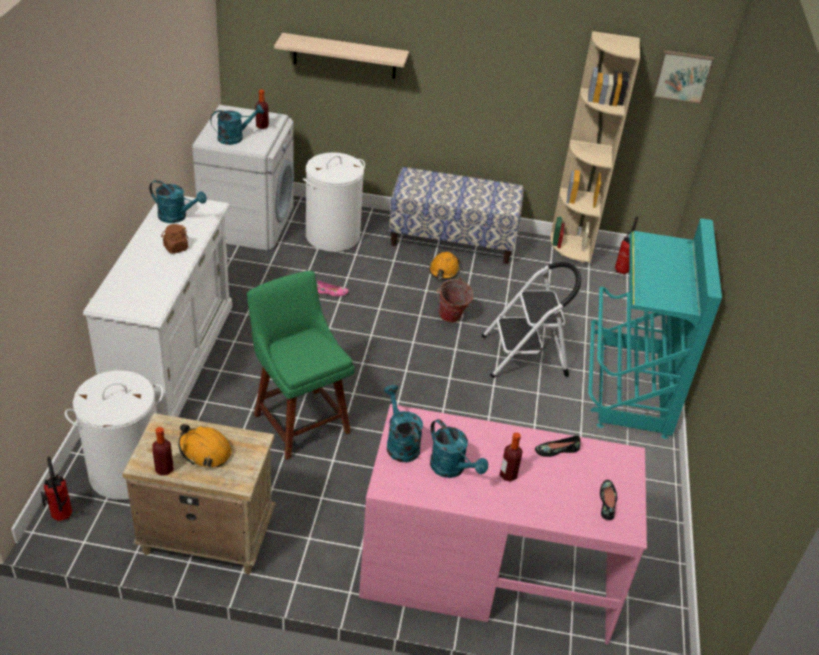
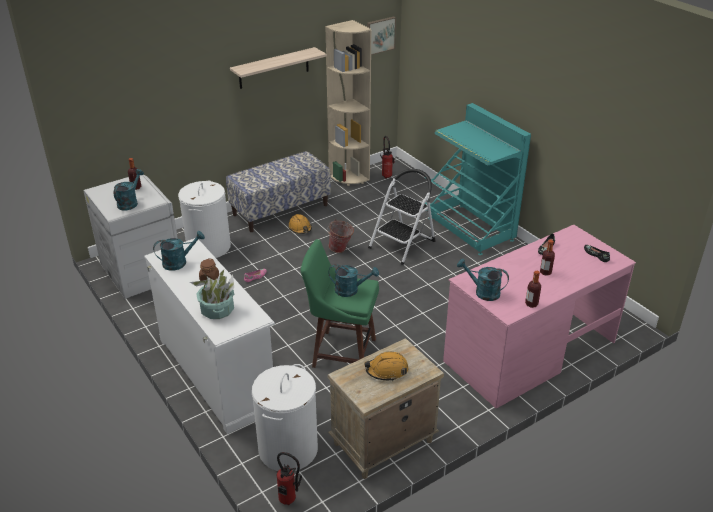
camera: 40 degrees left, 5 degrees down
(135, 281) = (217, 310): none -> potted plant
(164, 469) = (382, 394): bottle -> bottle (531, 304)
(344, 56) = (166, 110): shelf -> shelf (274, 68)
(452, 469) = (521, 286): turquoise watering can -> turquoise watering can (351, 290)

